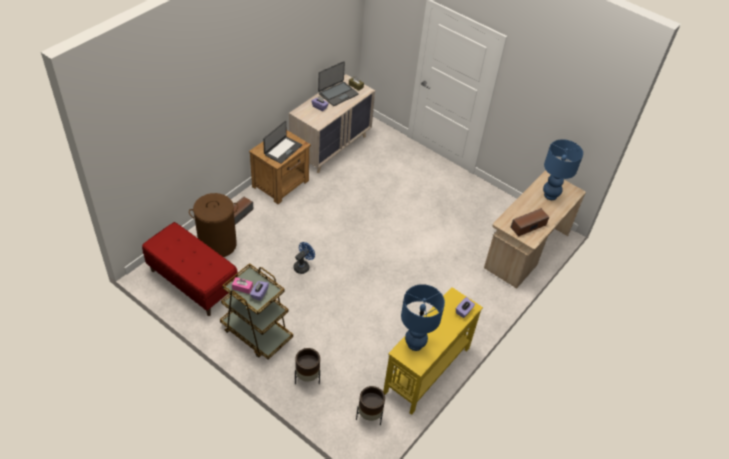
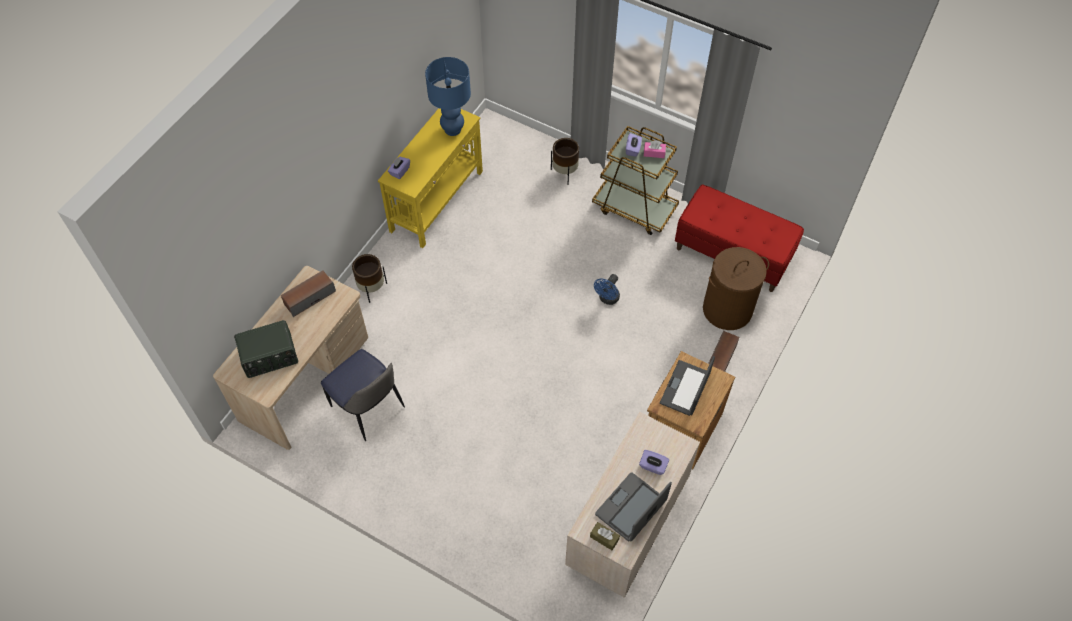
camera: 175 degrees right, 10 degrees up
(369, 415) = (493, 149): brown planter -> brown planter (372, 289)
(481, 226) = (369, 409): none -> chair
(550, 195) = (269, 357): blue table lamp -> radio

